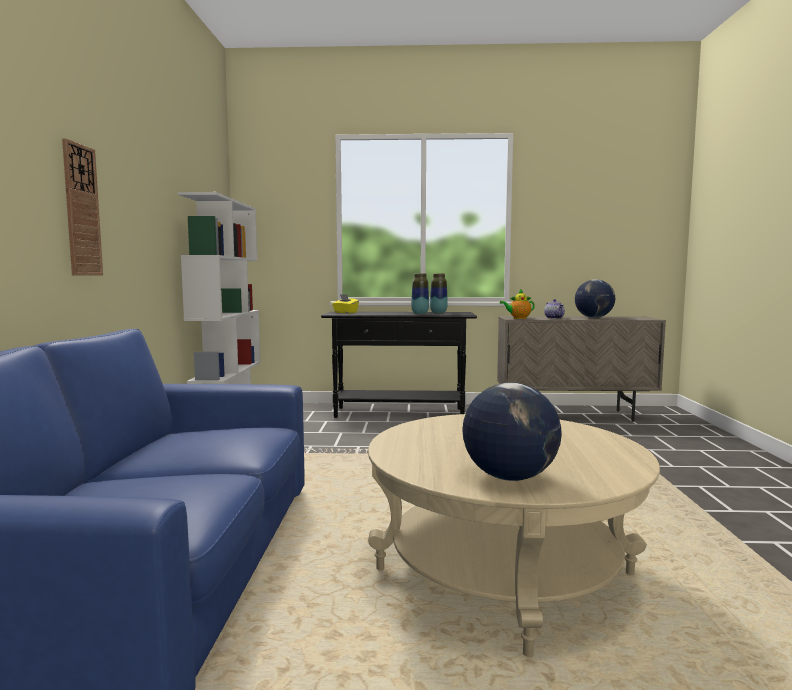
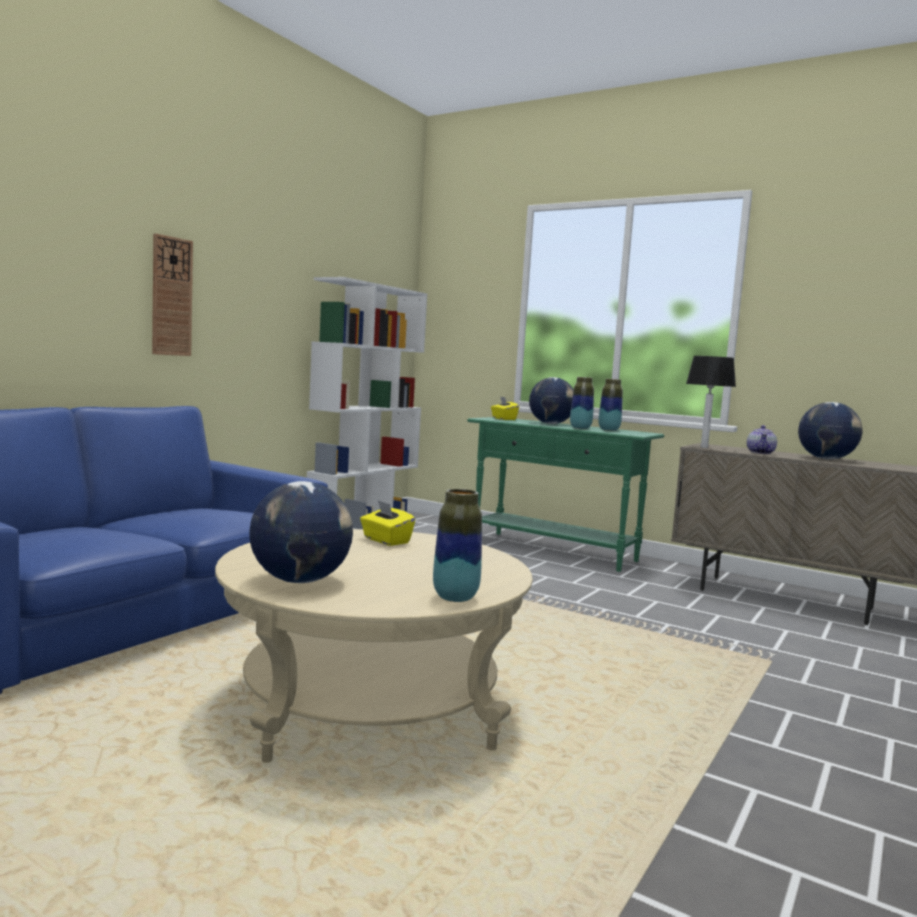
camera: 30 degrees right, 0 degrees up
(389, 313) = (551, 424): none -> globe
(399, 413) = (553, 551): black console table -> green console table
(454, 427) = (386, 540): none -> yellow tissue box
(518, 318) = (704, 447): teapot -> table lamp
(626, 459) = (455, 597): none -> vase

